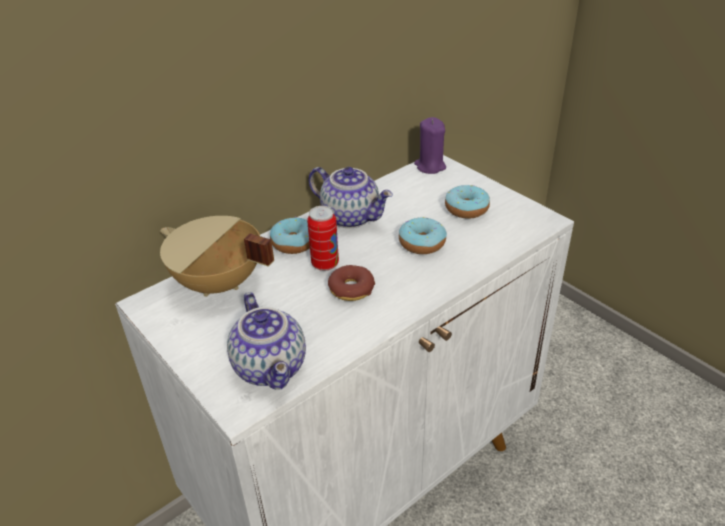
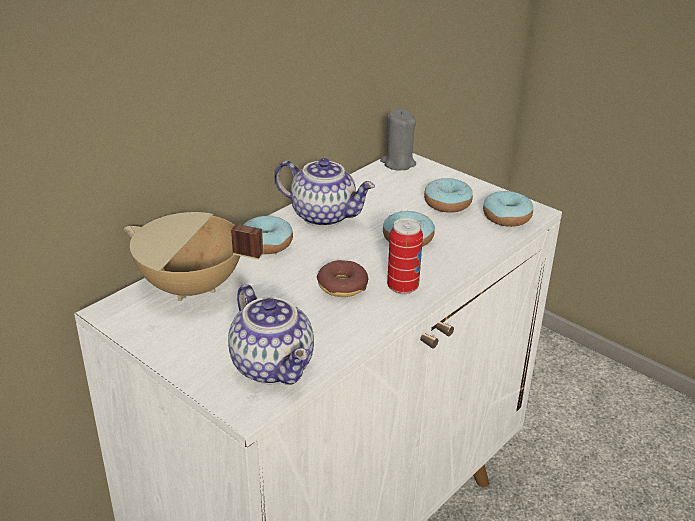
camera: 10 degrees left, 5 degrees down
(325, 264) = (307, 263): can -> can (402, 287)
(430, 166) = (398, 163): purple candle -> grey candle
(519, 225) = (506, 217): none -> donut

